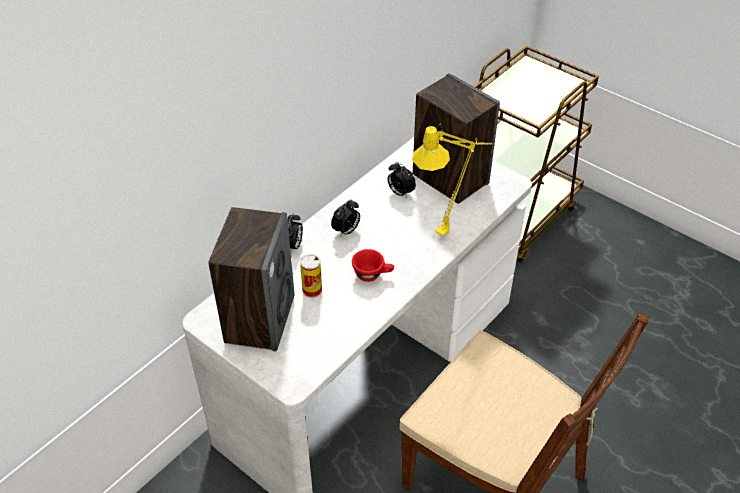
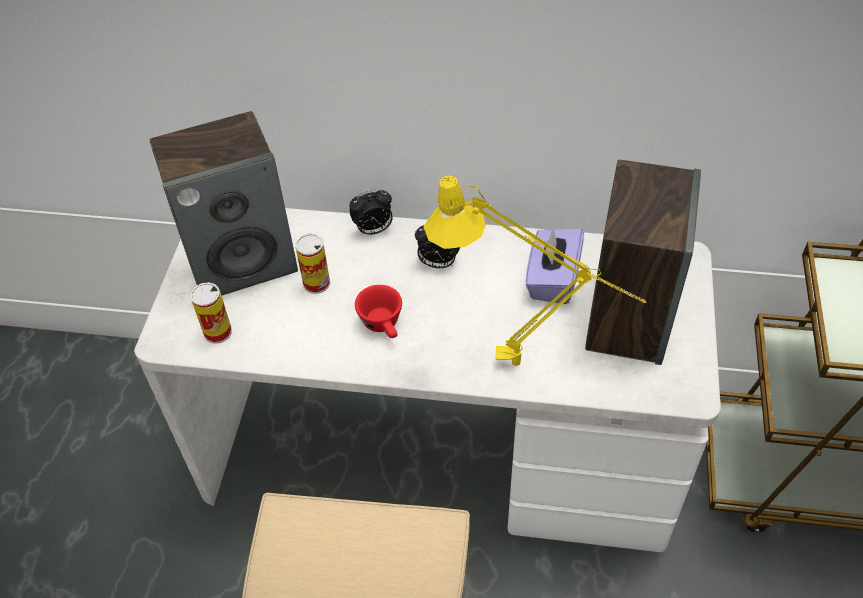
camera: 60 degrees right, 5 degrees up
(310, 354) = (218, 332): none -> can
(400, 193) = (552, 280): alarm clock -> purple tissue box

